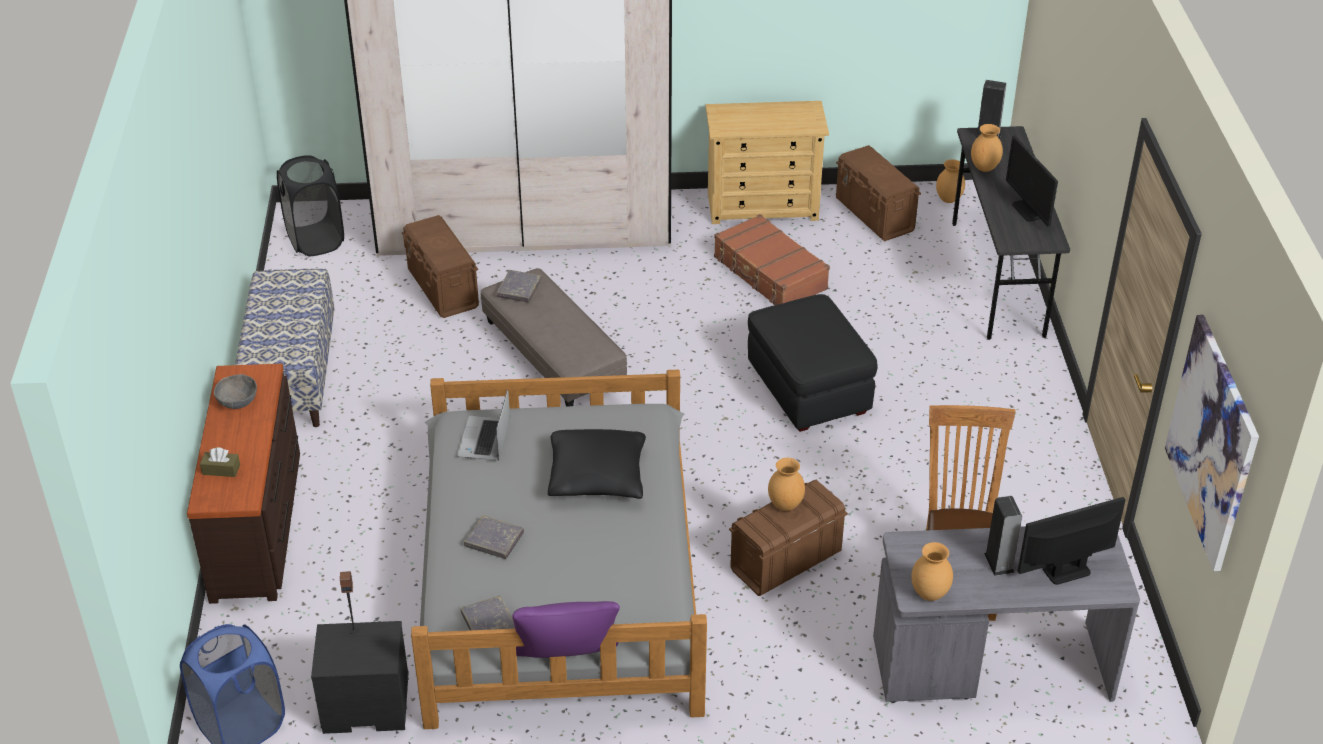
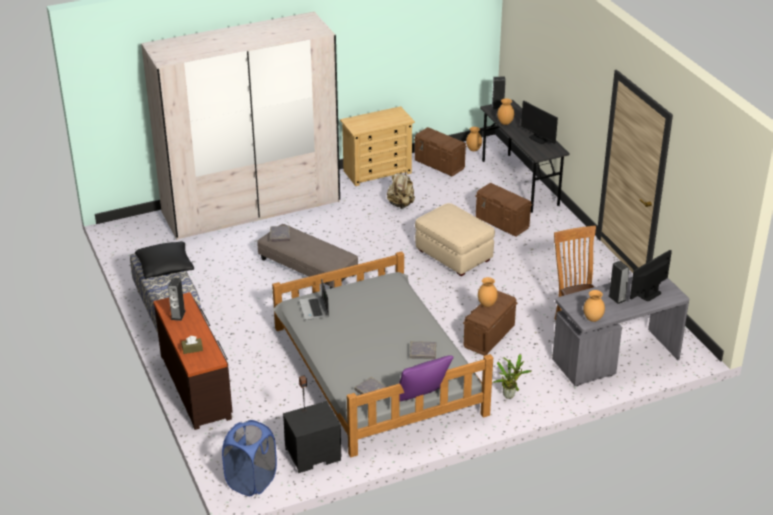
camera: 20 degrees left, 5 degrees down
(238, 401) = (178, 315): grey bowl -> speaker
(315, 240) = (134, 239): black laundry basket -> none
(443, 289) = (225, 248): brown storage box -> brown storage box (502, 223)
(494, 540) = (350, 353): grey book -> grey book (423, 352)
(596, 477) = (384, 313): black pillow -> black pillow (165, 267)
(762, 685) = (510, 394): none -> potted plant
(769, 274) = (401, 204): brown suitcase -> beige backpack
(808, 390) = (454, 255): black ottoman -> beige ottoman
(1212, 442) = (704, 213): picture -> none

